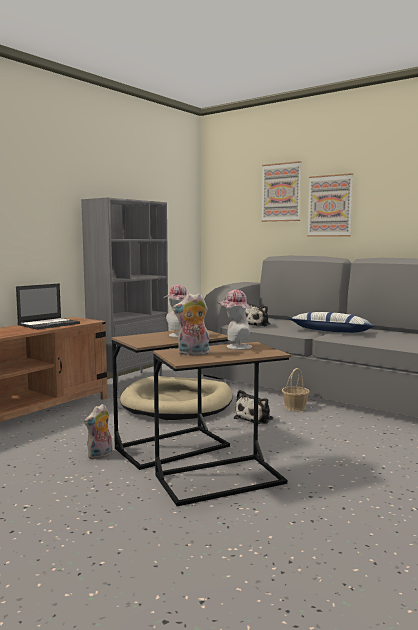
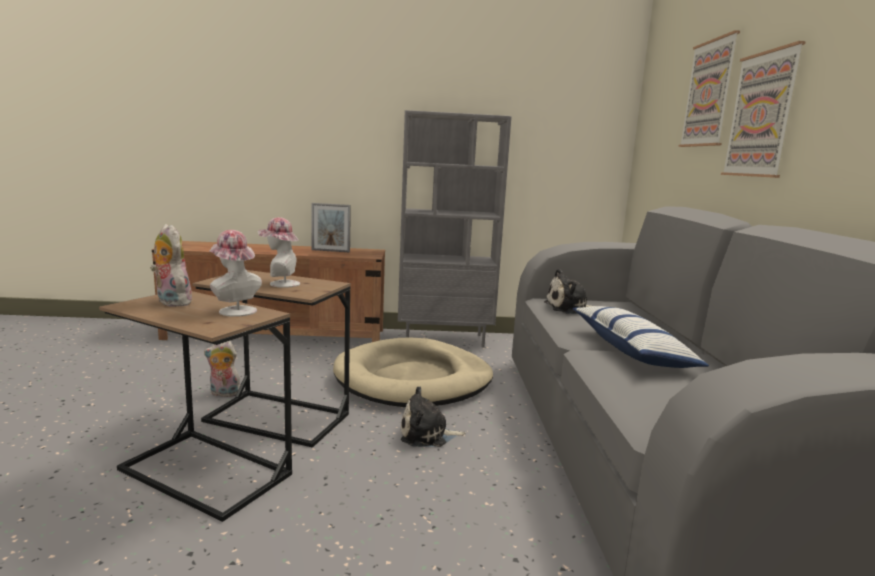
camera: 50 degrees right, 5 degrees up
(49, 324) = (330, 251): laptop -> picture frame
(295, 407) = (511, 449): basket -> none

